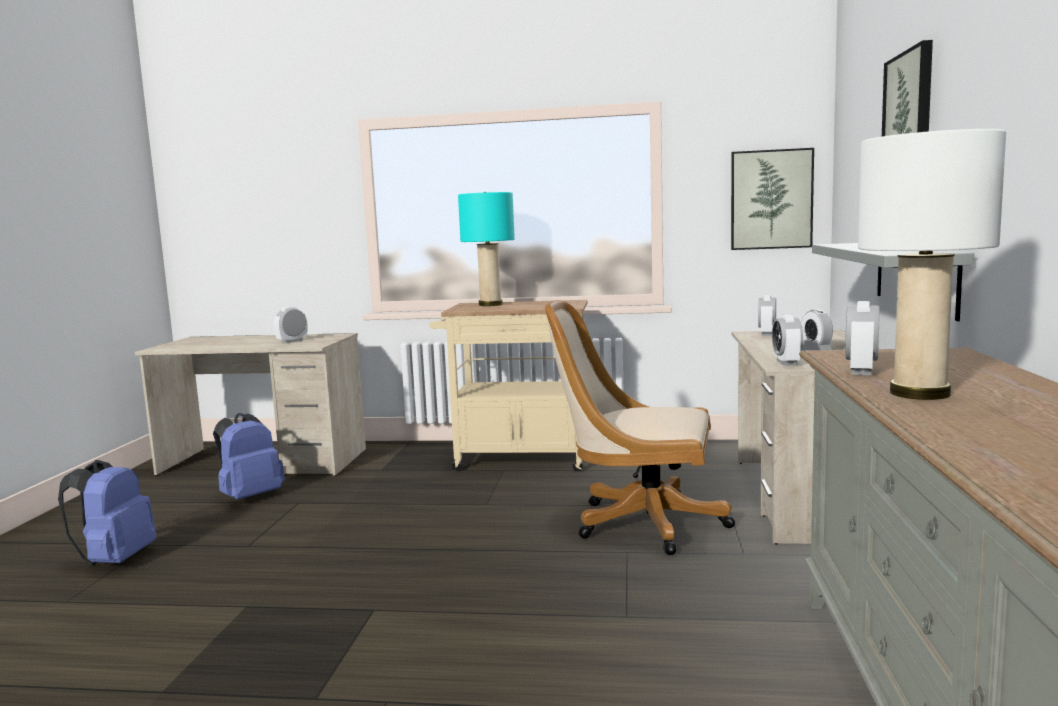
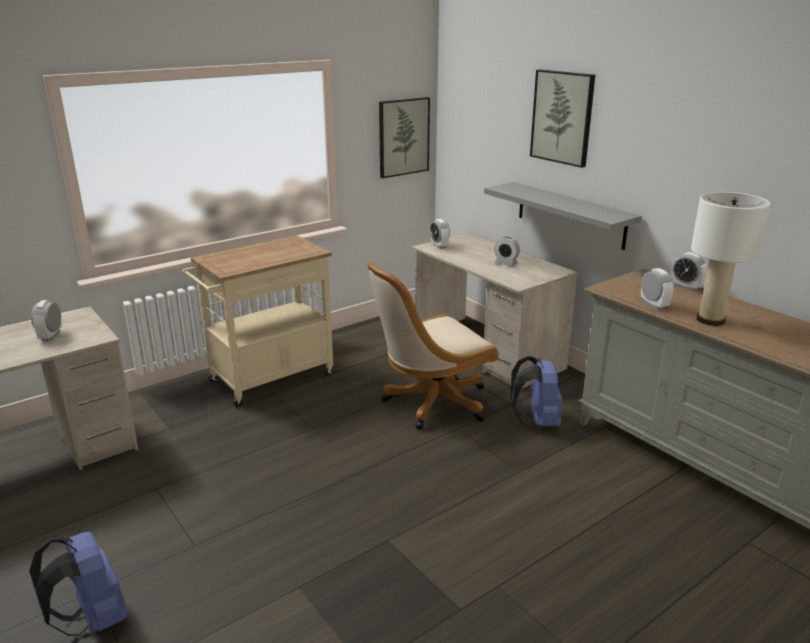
camera: 45 degrees left, 15 degrees up
(250, 497) = (94, 503): blue backpack -> blue backpack (536, 421)
(490, 304) = (234, 257): turquoise table lamp -> none
(786, 362) = (513, 279): alarm clock -> alarm clock (686, 287)

